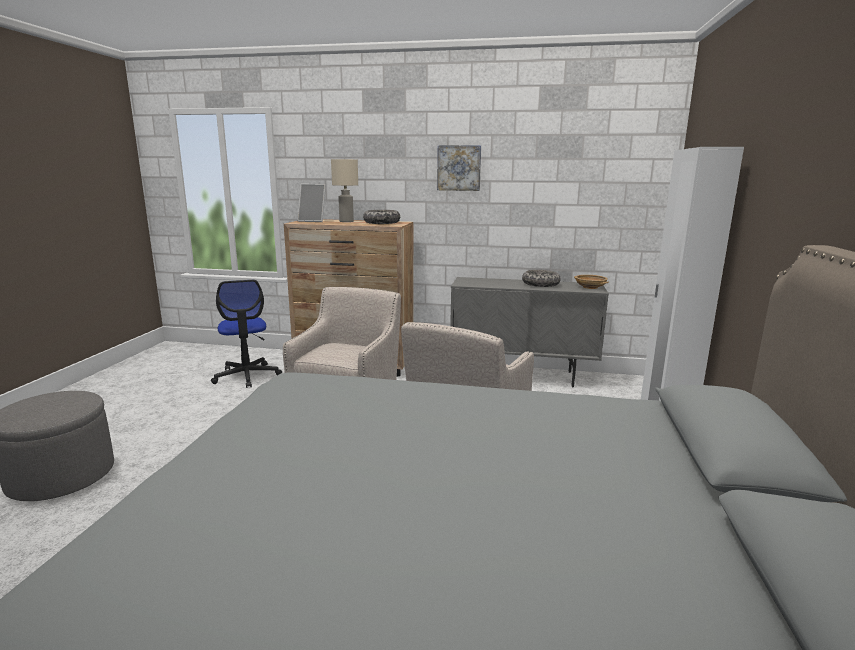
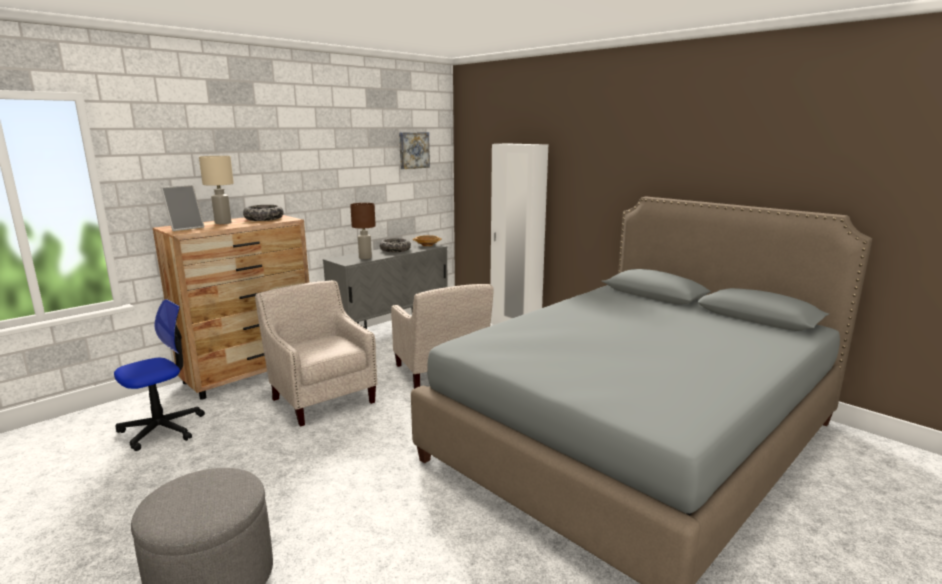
camera: 55 degrees left, 0 degrees up
(247, 376) = (162, 429): office chair -> office chair turned 60 degrees counterclockwise
(459, 168) = (312, 158): picture -> picture (413, 150)
(490, 283) = (365, 258): none -> brown table lamp

